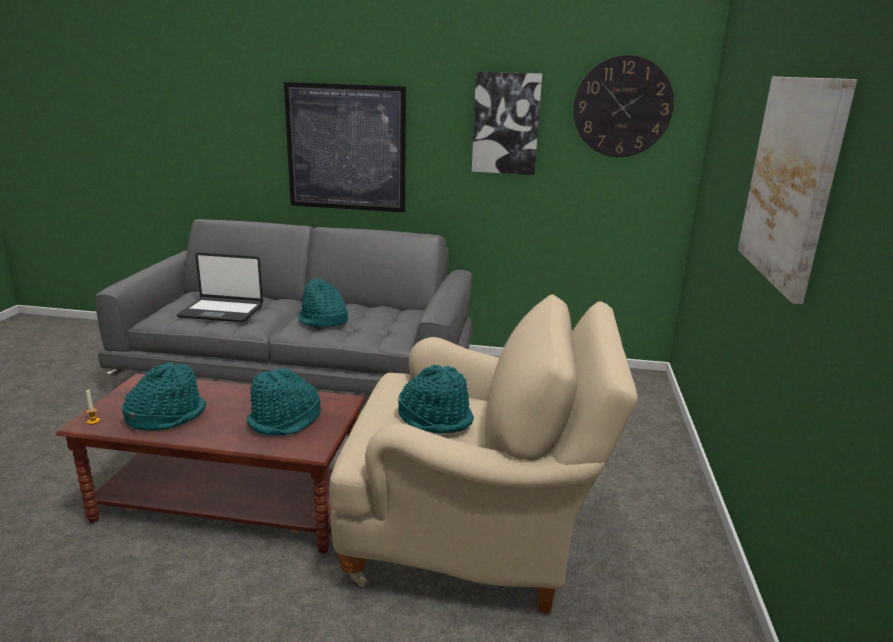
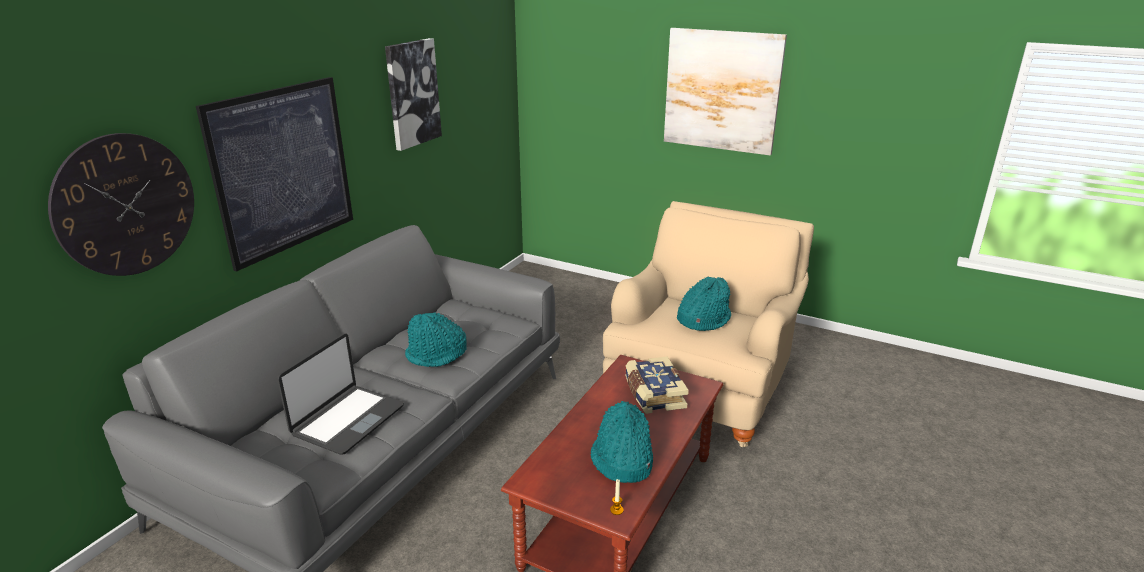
camera: 70 degrees left, 5 degrees up
(285, 421) = (653, 394): turquoise hat -> book
(622, 107) = (477, 56): wall clock -> wall clock (125, 205)

